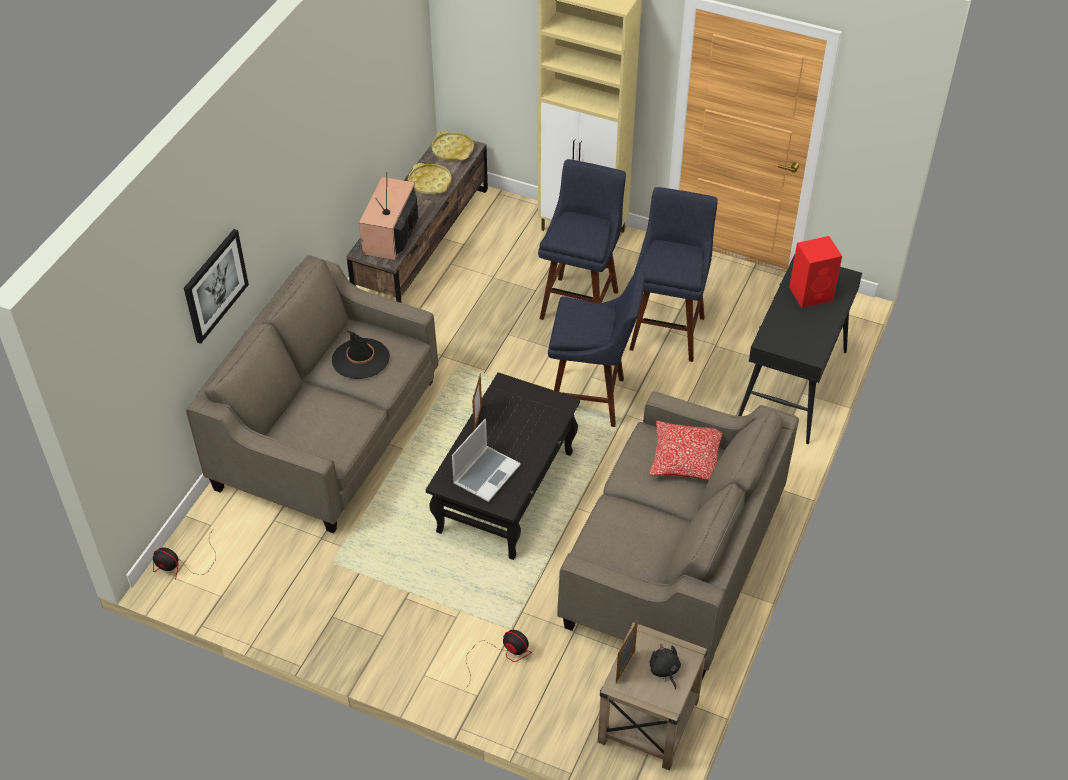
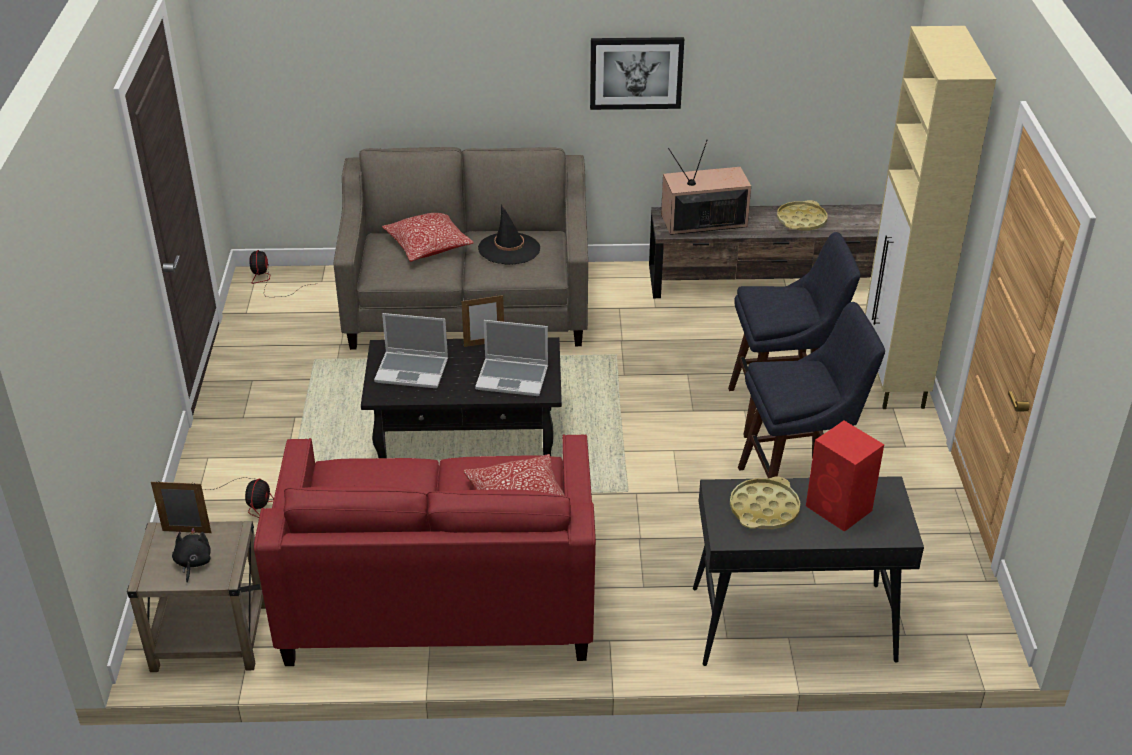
camera: 65 degrees right, 10 degrees down
(215, 285) = (426, 74): picture -> picture (636, 72)
(315, 409) = (428, 245): none -> pillow
(452, 150) = (865, 219): yellow tray -> yellow tray (764, 509)
(533, 416) = (513, 378): none -> laptop
(592, 399) = (640, 461): blue stool -> none
(664, 670) = (193, 563): black plush toy -> black plush toy turned 45 degrees counterclockwise
(672, 564) = (439, 594): beige sofa -> red sofa

